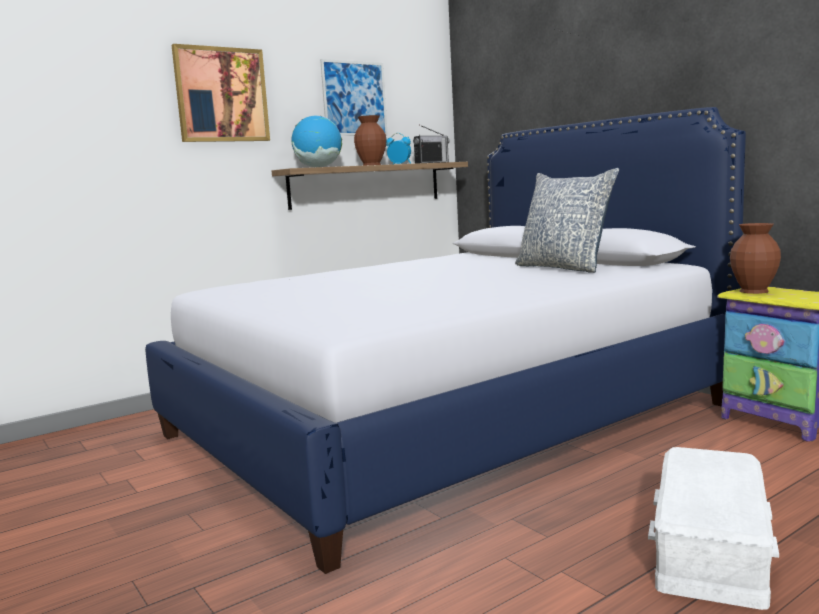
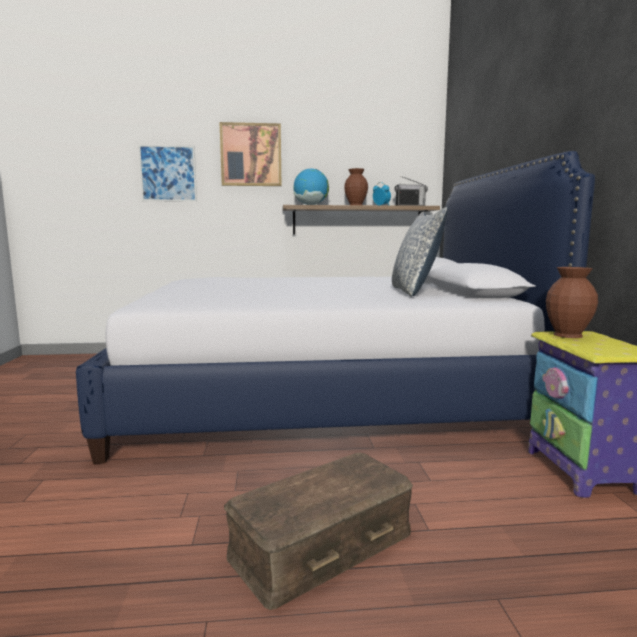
camera: 30 degrees right, 0 degrees up
(354, 98) = (352, 156): picture -> picture (168, 173)
(712, 547) = (323, 545): white storage box -> brown storage box

